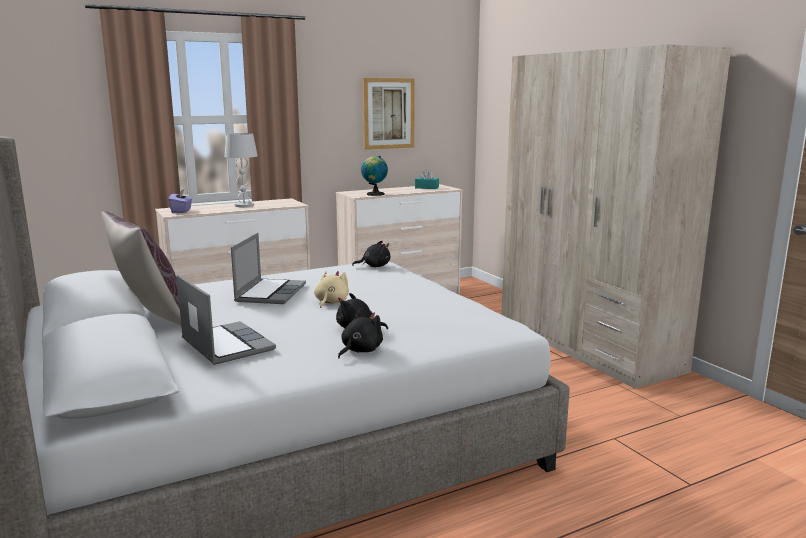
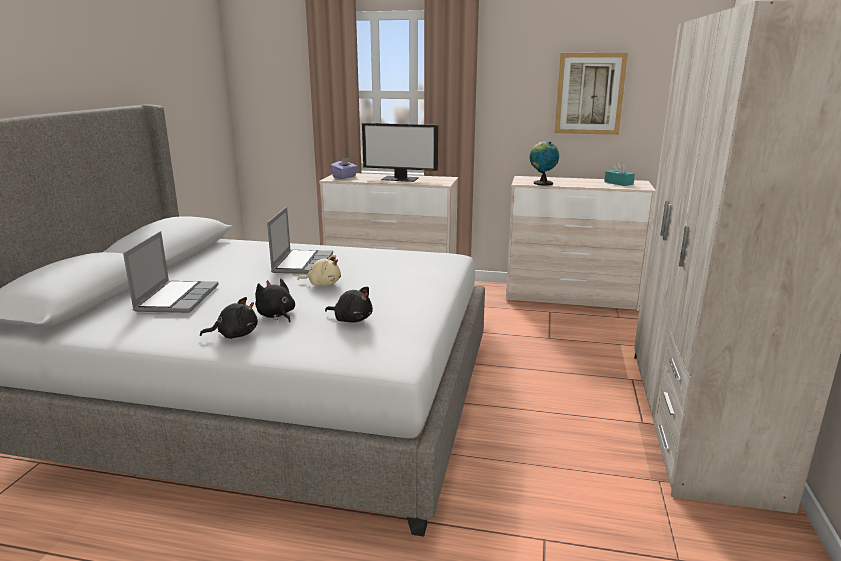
camera: 40 degrees right, 5 degrees up
(151, 318) = (195, 263): brown pillow -> none
(244, 205) = (400, 178): white table lamp -> monitor
(270, 293) = (302, 263): laptop -> laptop turned 45 degrees counterclockwise
(331, 302) = (323, 284): beige plush toy -> beige plush toy turned 45 degrees clockwise
(374, 266) = (436, 259): black plush toy -> black plush toy (351, 319)

